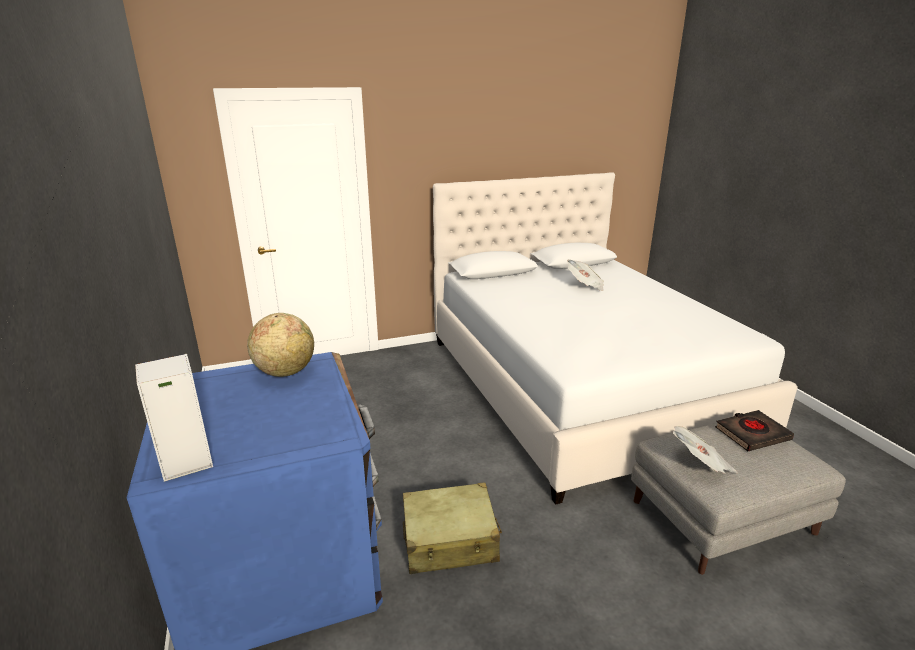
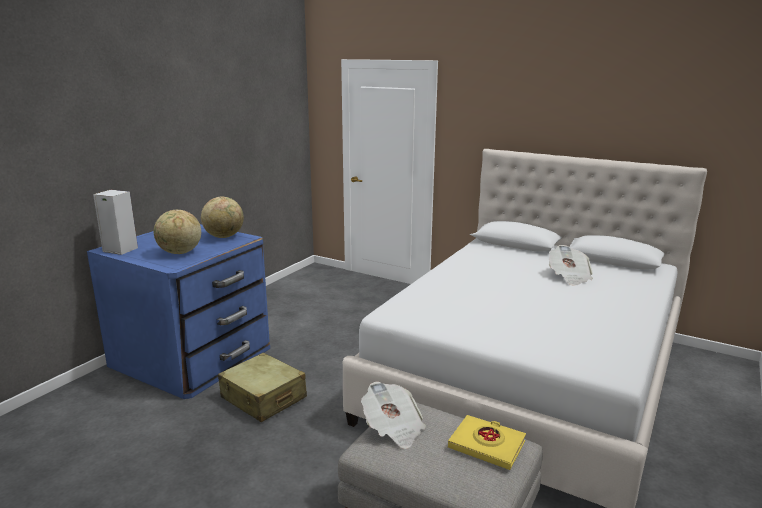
camera: 50 degrees right, 5 degrees down
(294, 418) = (180, 253): none -> globe
(752, 434) = (487, 445): black book -> yellow book

